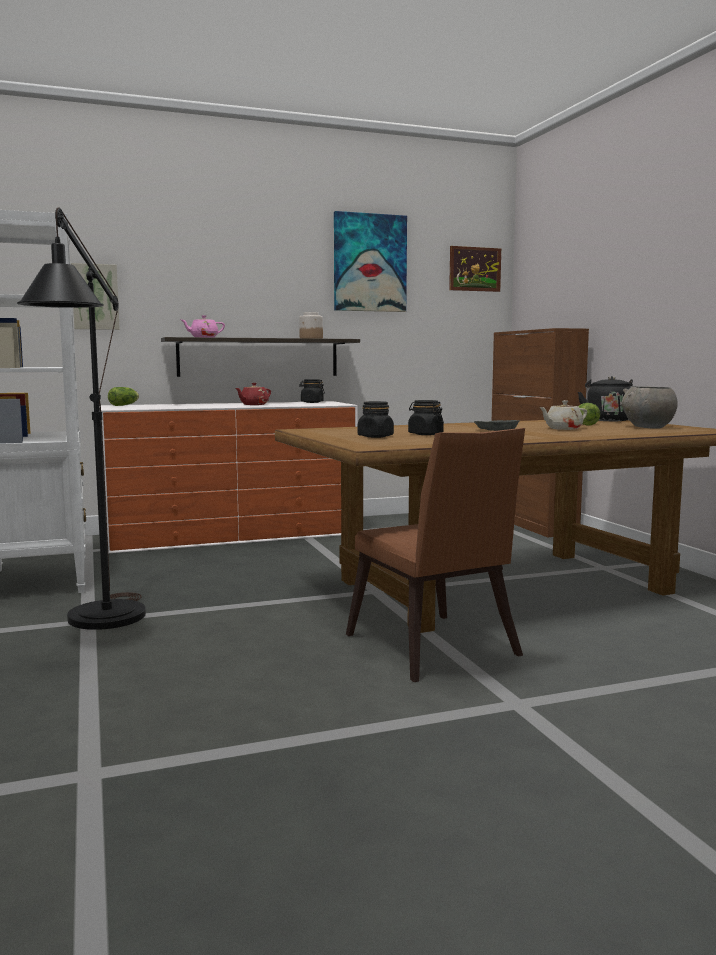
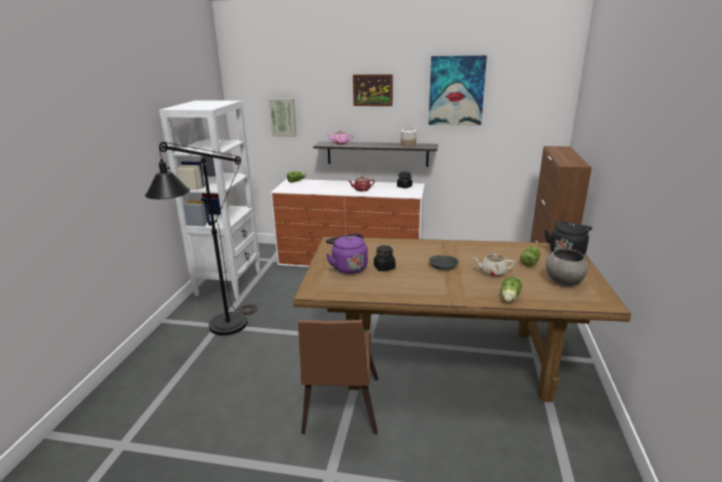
camera: 30 degrees right, 15 degrees up
(375, 437) = (348, 267): black jar -> purple kettle
(474, 269) = (542, 92): picture -> picture (372, 90)
(620, 434) = (509, 298): none -> lettuce

